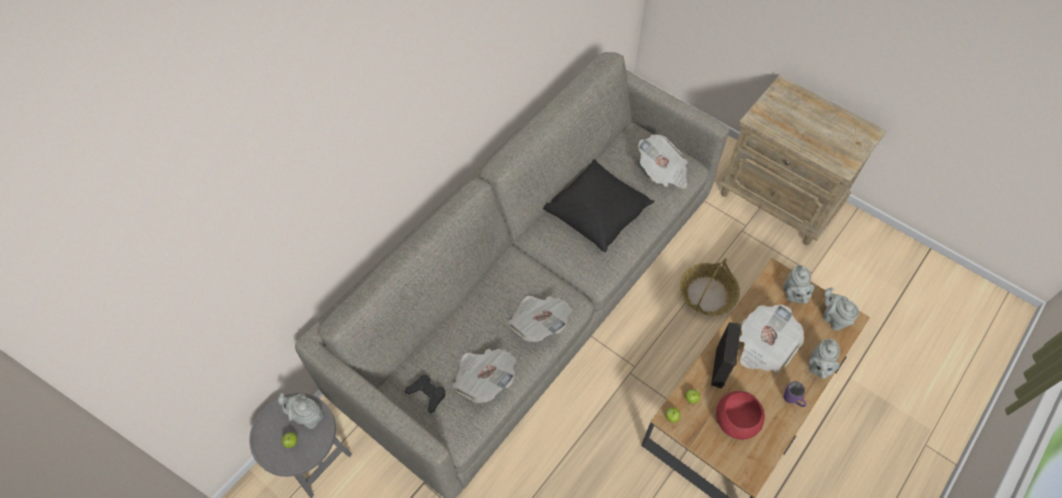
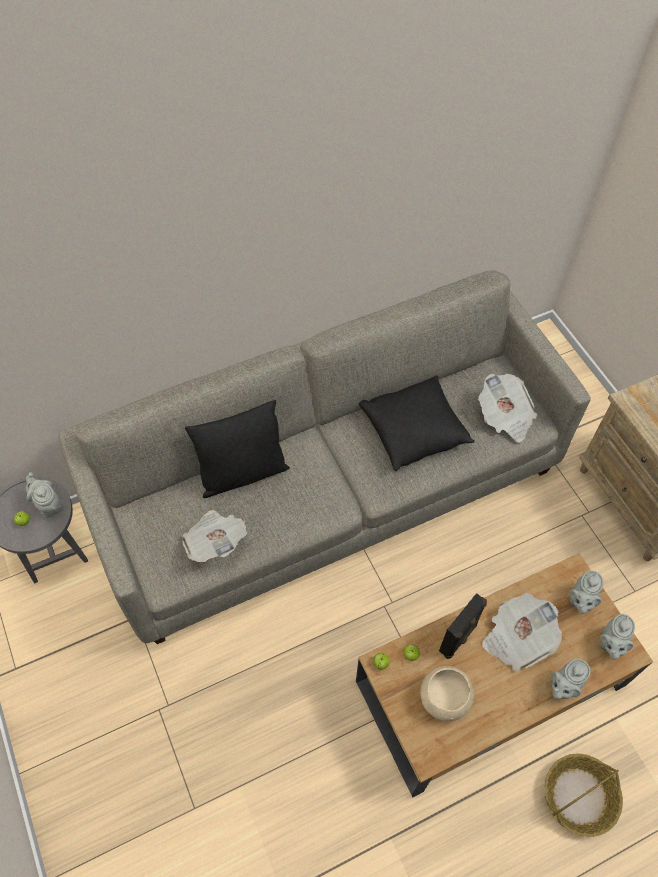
camera: 25 degrees right, 0 degrees up
(427, 393) = (158, 531): black game controller -> none
(474, 310) = (243, 474): none -> black pillow
(539, 323) = (296, 512): newspaper -> none
(707, 294) = (507, 564): basket -> basket (579, 797)
(736, 421) = (444, 699): red bowl -> beige bowl
(792, 401) = (515, 707): purple mug -> none
(833, 318) = (610, 644): grey teapot -> grey teapot turned 150 degrees counterclockwise

